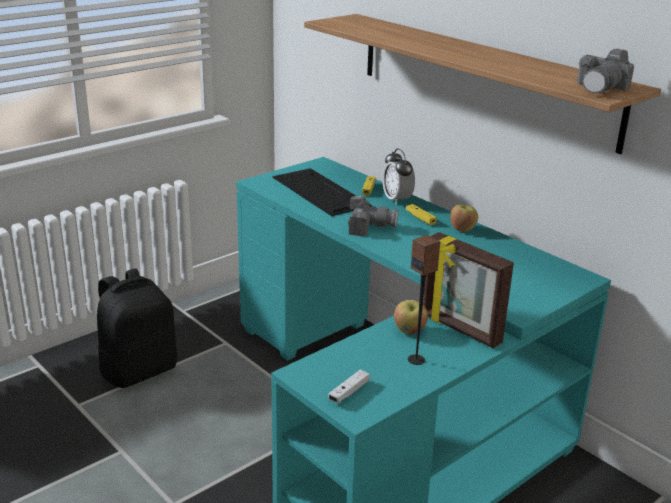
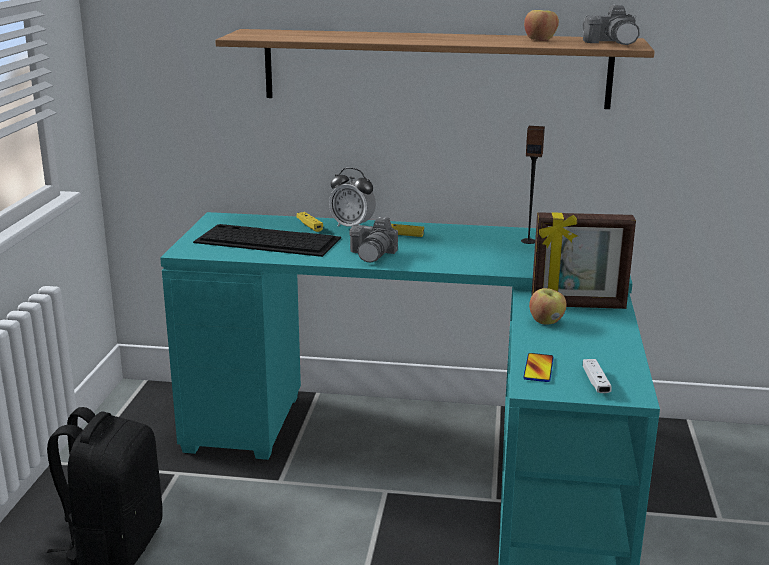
camera: 40 degrees left, 5 degrees down
(330, 362) = (538, 368): none -> phone
(369, 227) = (373, 254): camera -> camera turned 135 degrees clockwise
(416, 359) = (592, 339): speaker -> speaker (528, 241)
(462, 229) = (451, 232): apple -> apple (540, 40)

